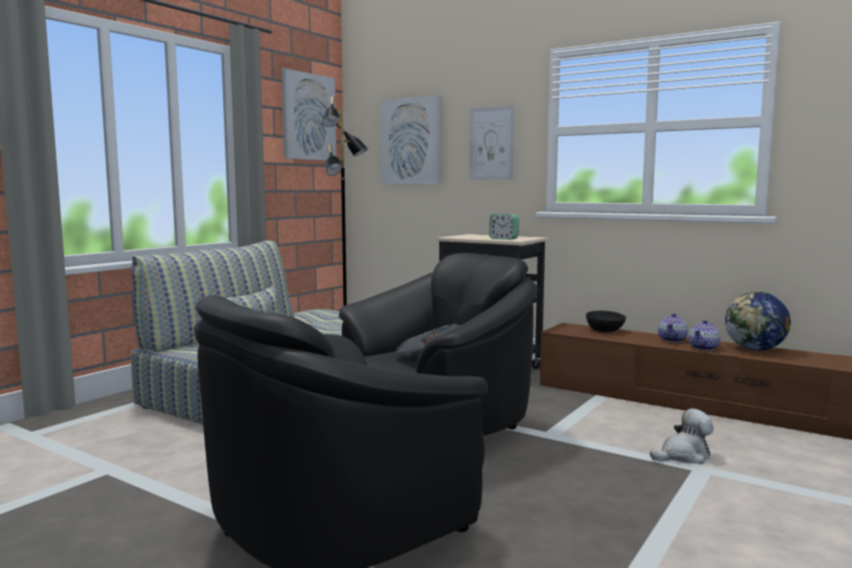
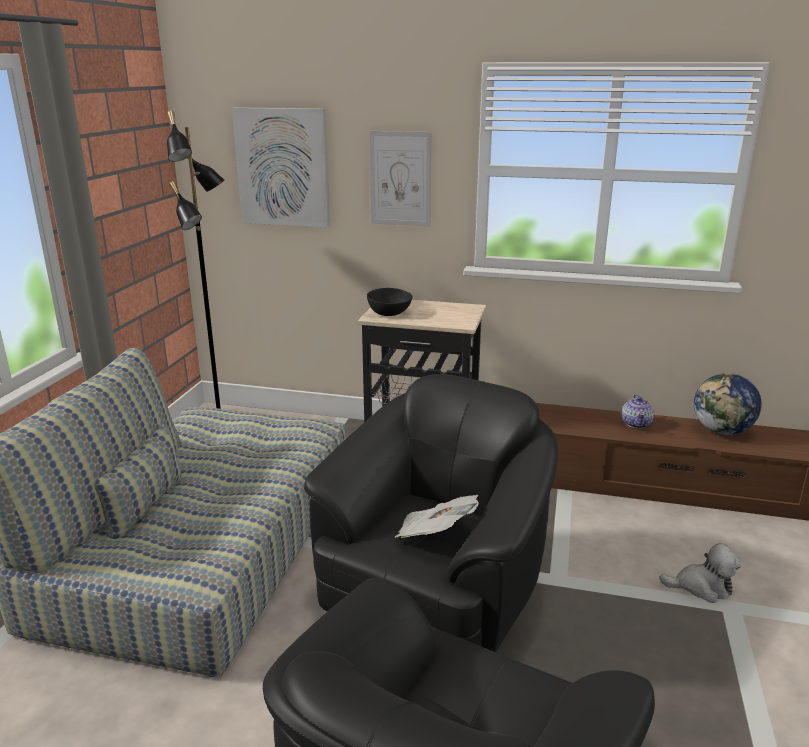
camera: 20 degrees left, 15 degrees up
(308, 117) = (131, 137): picture -> none
(503, 239) = (444, 319): alarm clock -> none
(604, 330) = (557, 412): black bowl -> black bowl (388, 313)
(683, 456) = (701, 587): plush toy -> plush toy turned 45 degrees clockwise
(704, 348) = (676, 437): teapot -> none

